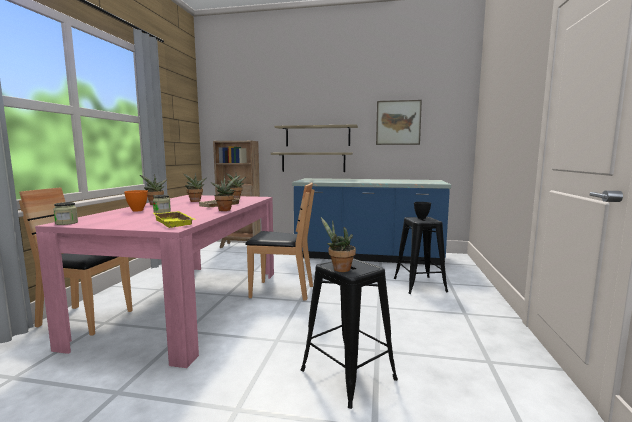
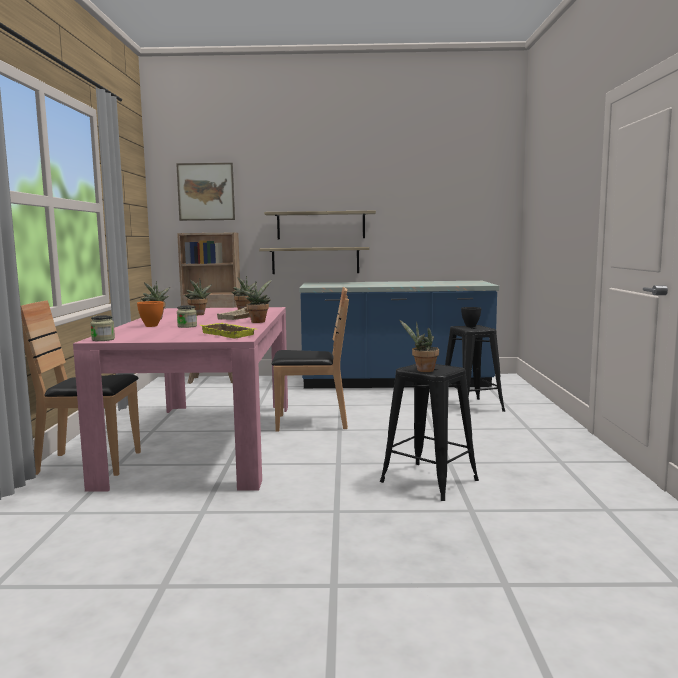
camera: 10 degrees left, 0 degrees up
(398, 122) = (427, 207): picture -> picture (206, 191)

